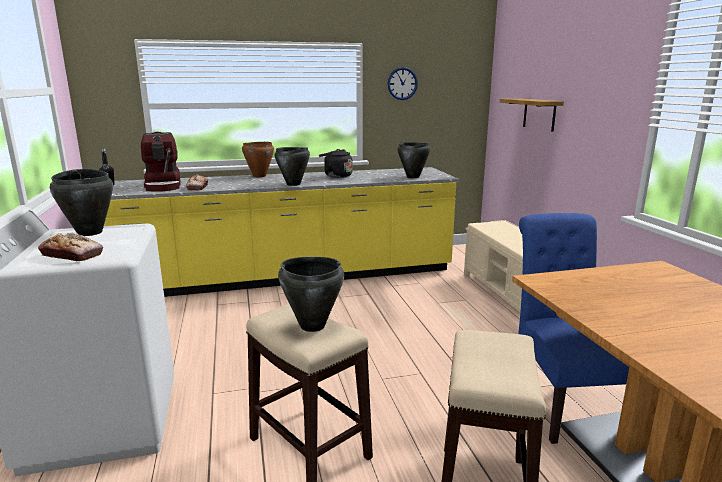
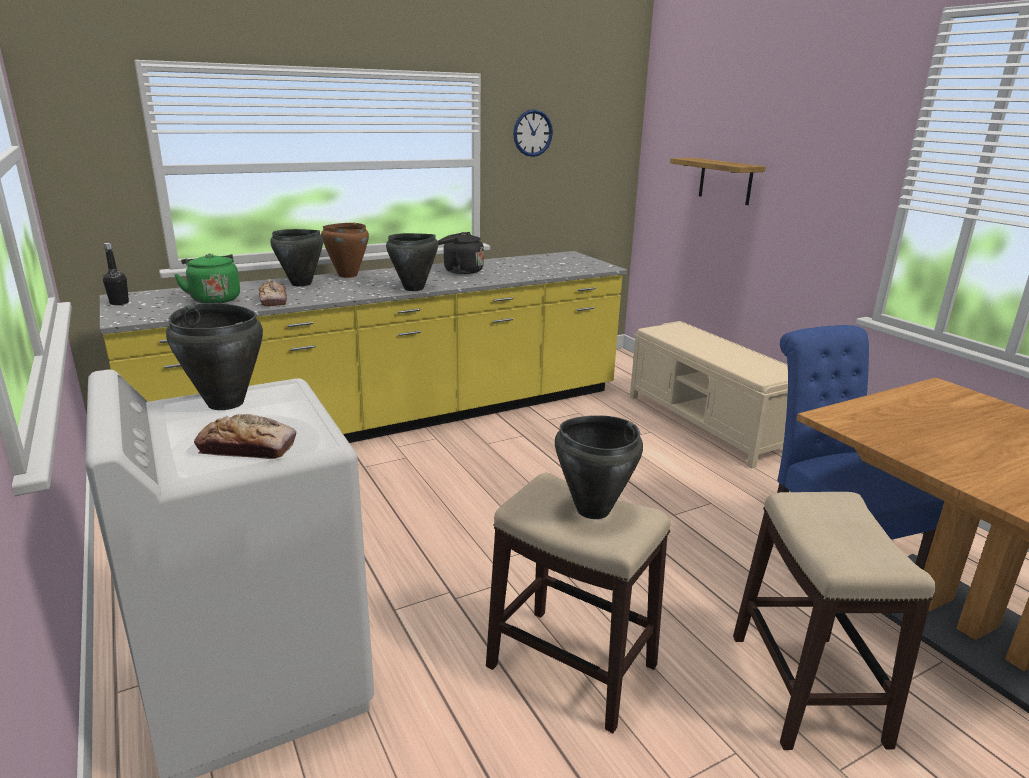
camera: 15 degrees left, 5 degrees up
(164, 185) = (214, 299): coffee machine -> green kettle
(413, 177) = (566, 269): black cooking pot -> black cooking pot (301, 284)

